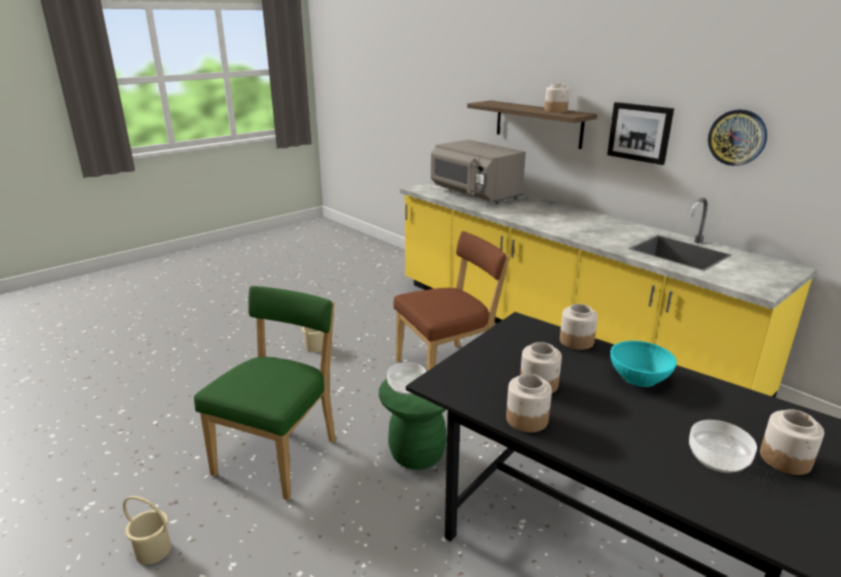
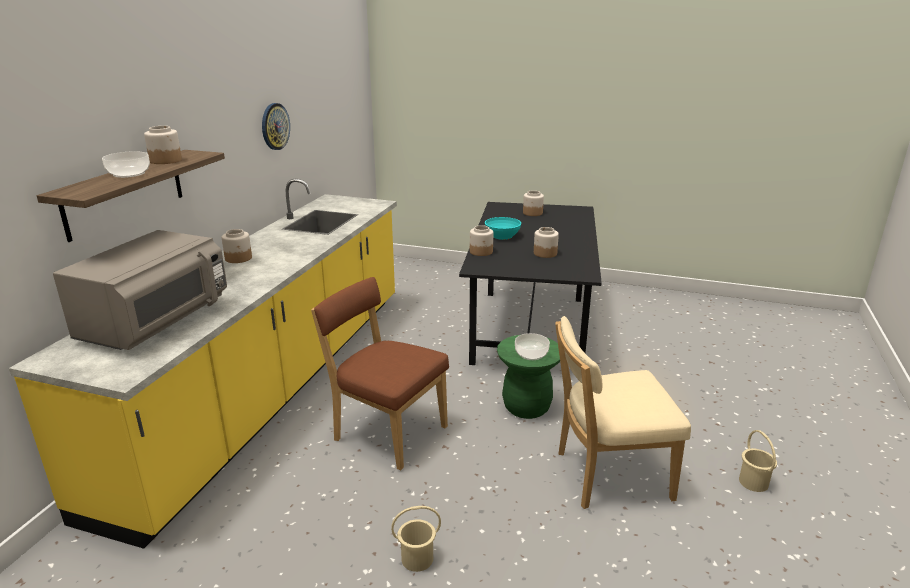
camera: 120 degrees left, 0 degrees up
(280, 454) = (607, 476): green chair -> beige chair
(526, 419) = (581, 251): jar -> jar (238, 258)
(640, 132) = (222, 151): picture -> none
(718, 458) = (549, 221): bowl -> bowl (128, 173)

